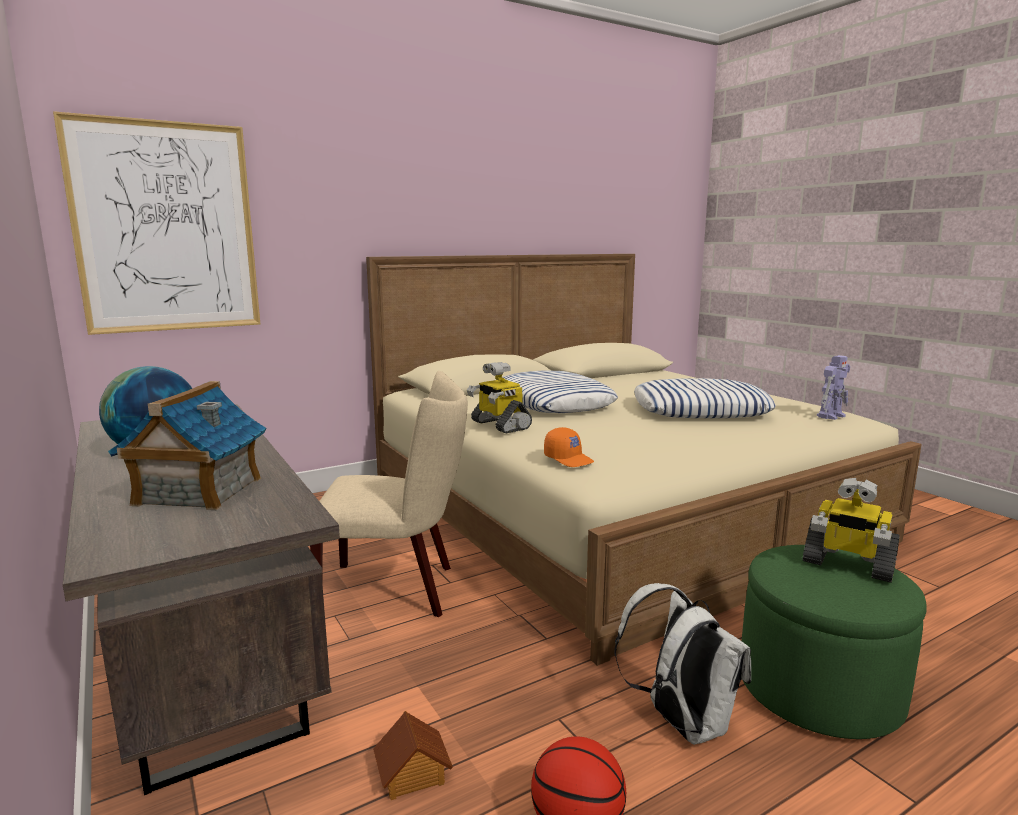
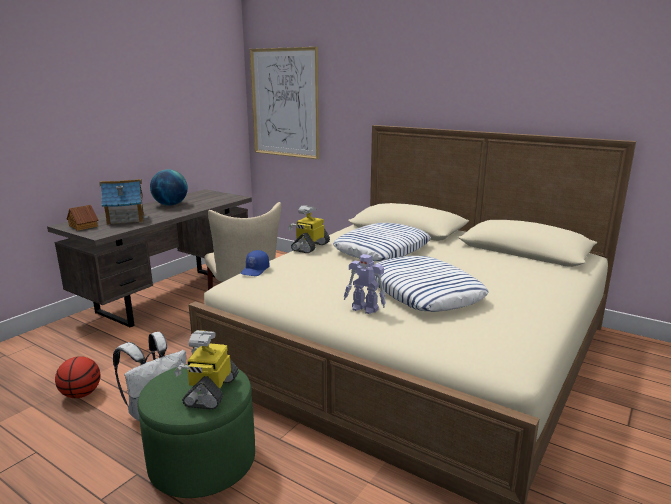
camera: 65 degrees right, 5 degrees up
(412, 774) = (109, 353): toy house -> toy house (82, 226)
(569, 459) = (255, 270): orange cap -> blue cap
(831, 416) = (481, 345): toy robot -> toy robot (365, 308)

